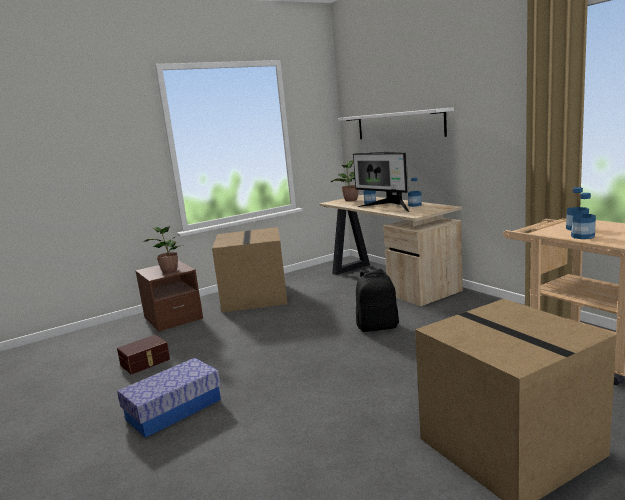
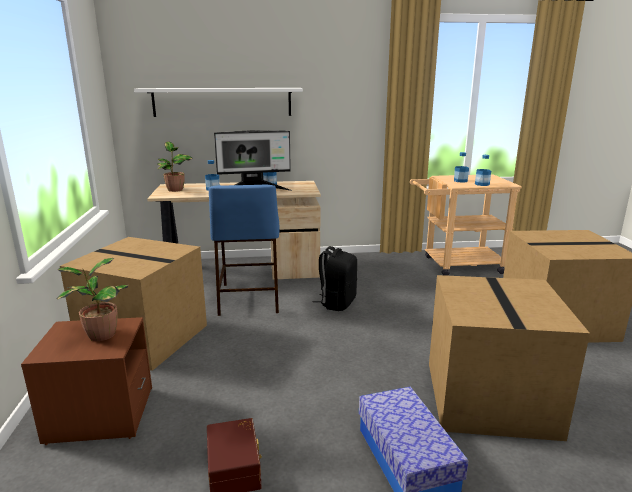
camera: 65 degrees left, 5 degrees up
(276, 430) = (491, 399): none -> cardboard box
(344, 299) = (249, 297): none -> blue stool

